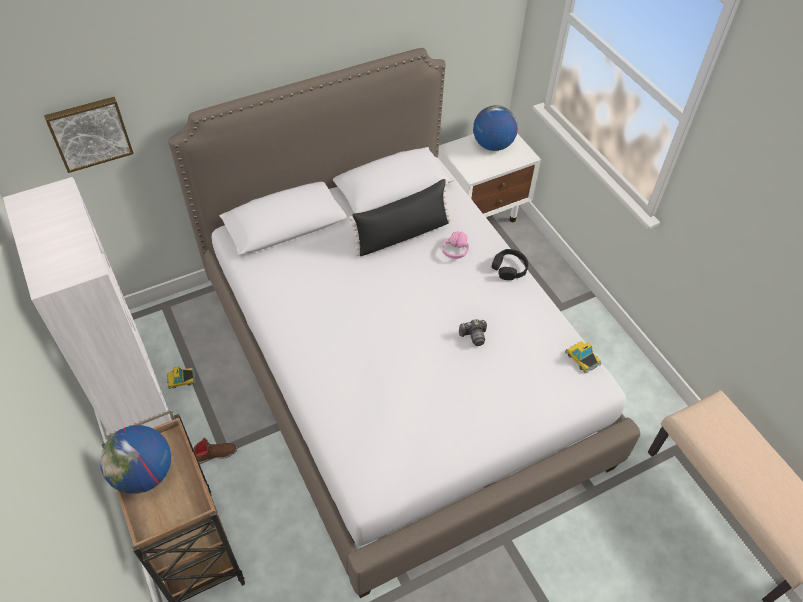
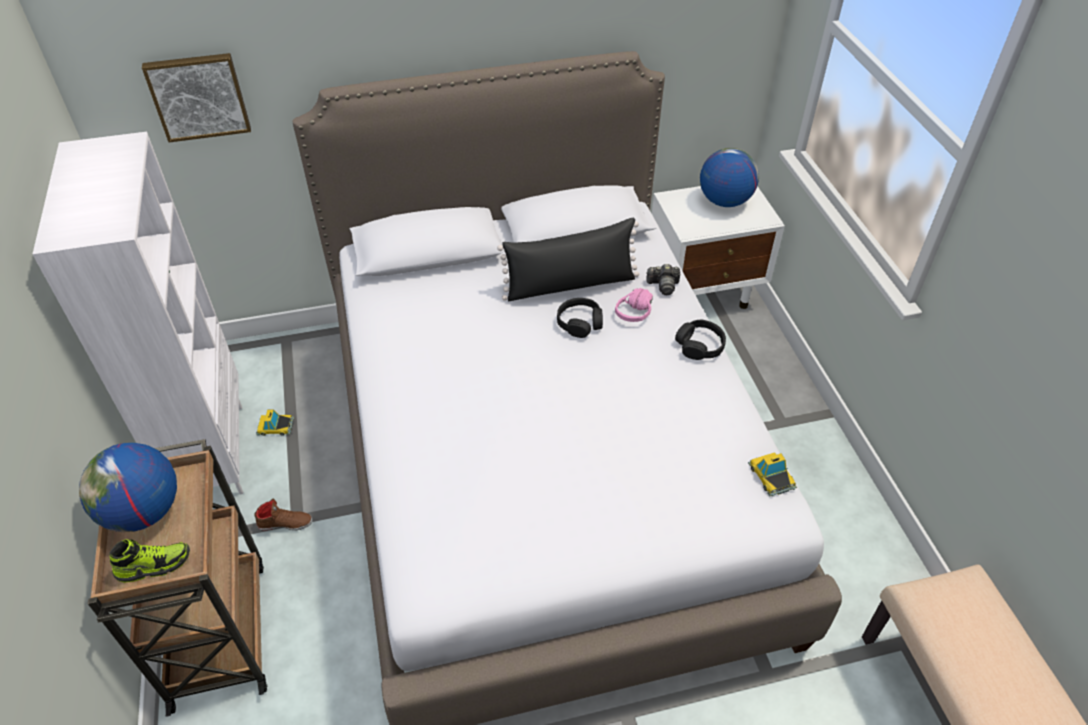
camera: 15 degrees right, 5 degrees down
(169, 512) = (154, 565): none -> shoe
(418, 265) = (580, 323): none -> black headphones
(473, 336) = (626, 421): camera -> camera (663, 285)

